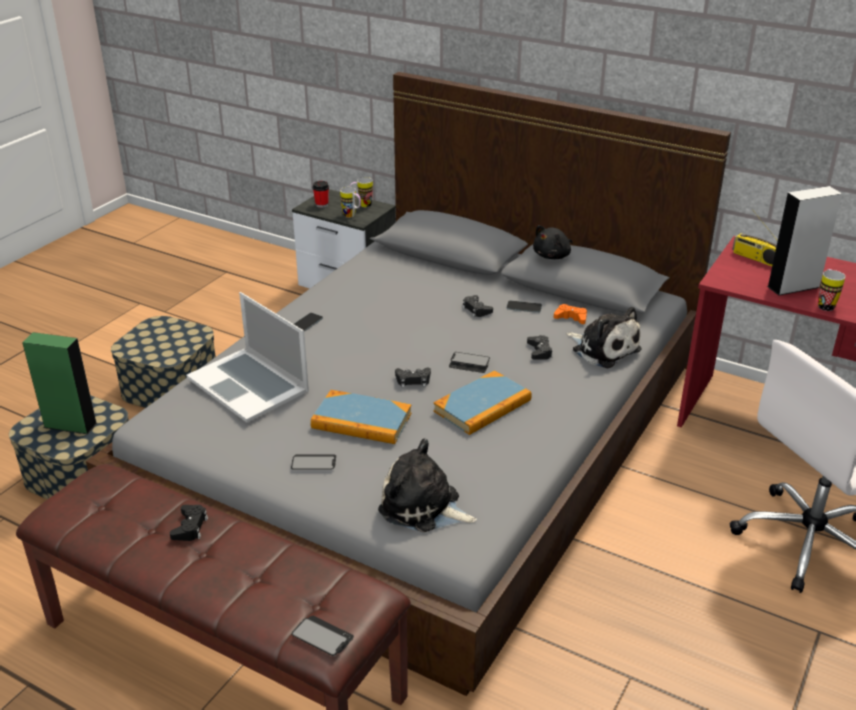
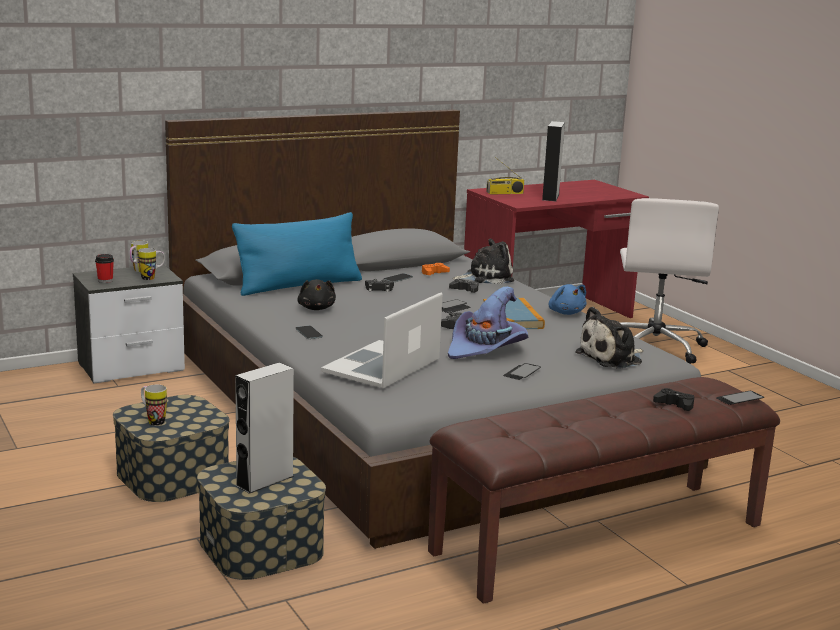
camera: 60 degrees left, 15 degrees down
(70, 425) = (264, 481): green speaker -> grey speaker
(190, 527) = (578, 411): black game controller -> black game controller (675, 405)
(248, 384) = (382, 365): laptop -> laptop turned 135 degrees clockwise
(361, 421) = (486, 348): book -> purple hat
(431, 273) = (299, 285): none -> blue pillow
(547, 432) = (565, 312): none -> blue plush toy
(553, 256) = (379, 238): black plush toy -> black plush toy (316, 308)
(824, 304) = (579, 198): mug -> mug (153, 421)

